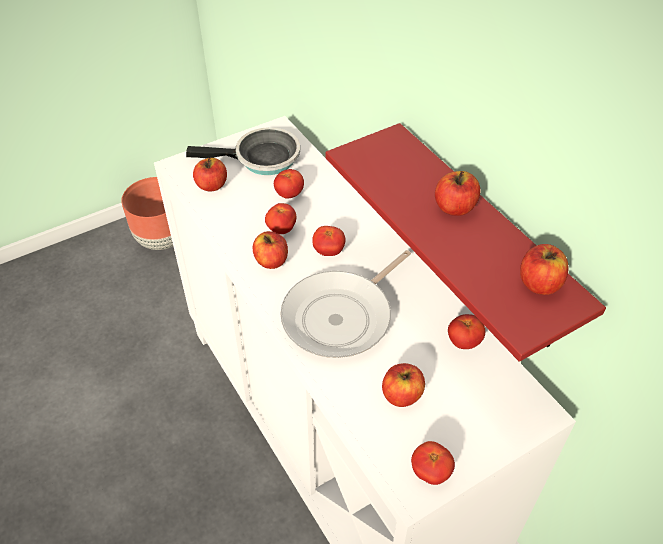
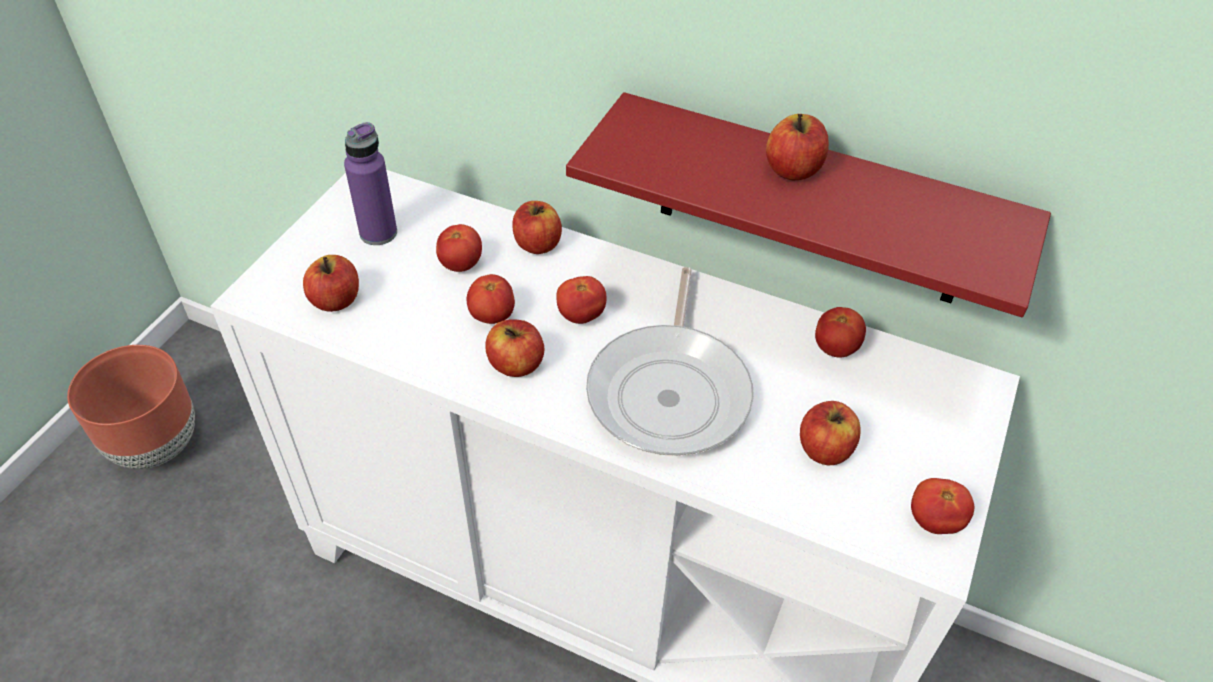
camera: 35 degrees left, 0 degrees up
(262, 159) = (378, 233): frying pan -> purple bottle
(539, 283) = (966, 217): apple -> apple (537, 244)

